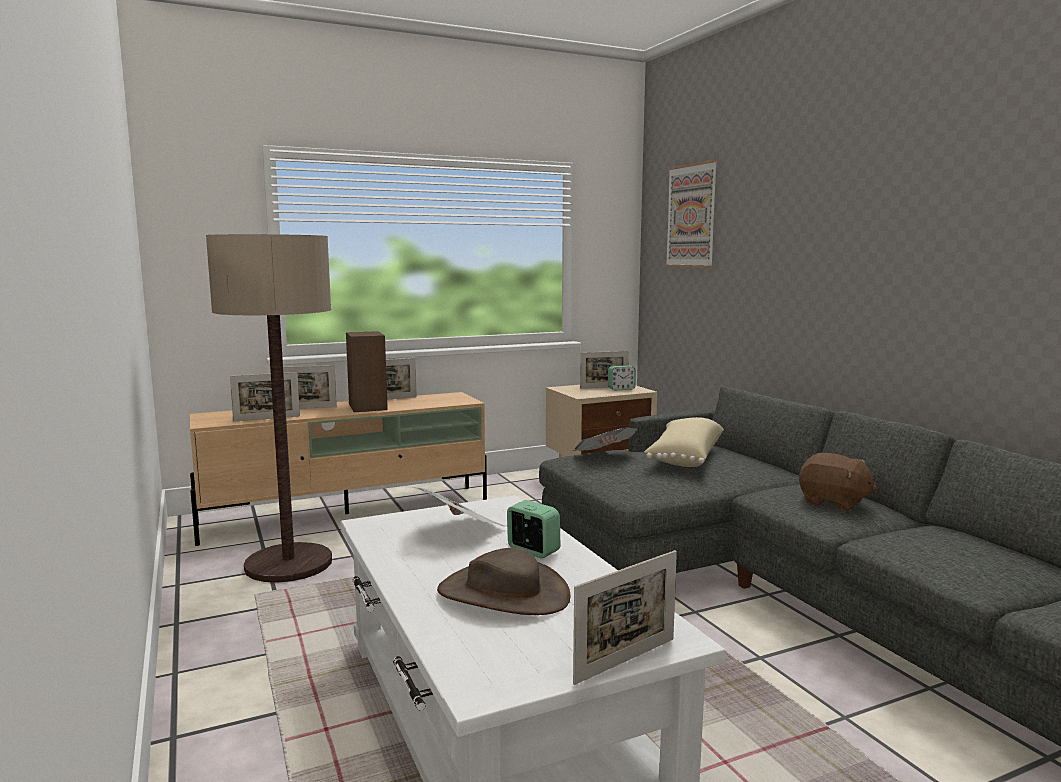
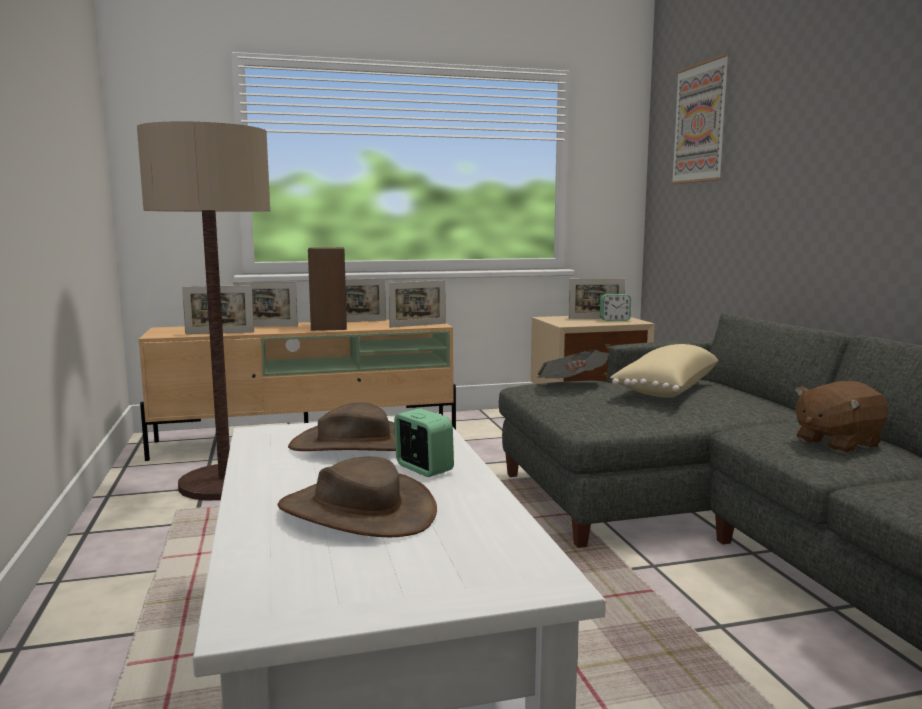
camera: 10 degrees right, 0 degrees up
(461, 531) = (354, 445): newspaper -> brown hat
(625, 660) = (460, 600): picture frame -> picture frame (418, 325)
(833, 503) = (836, 443): brown plush toy -> brown plush toy turned 105 degrees clockwise

